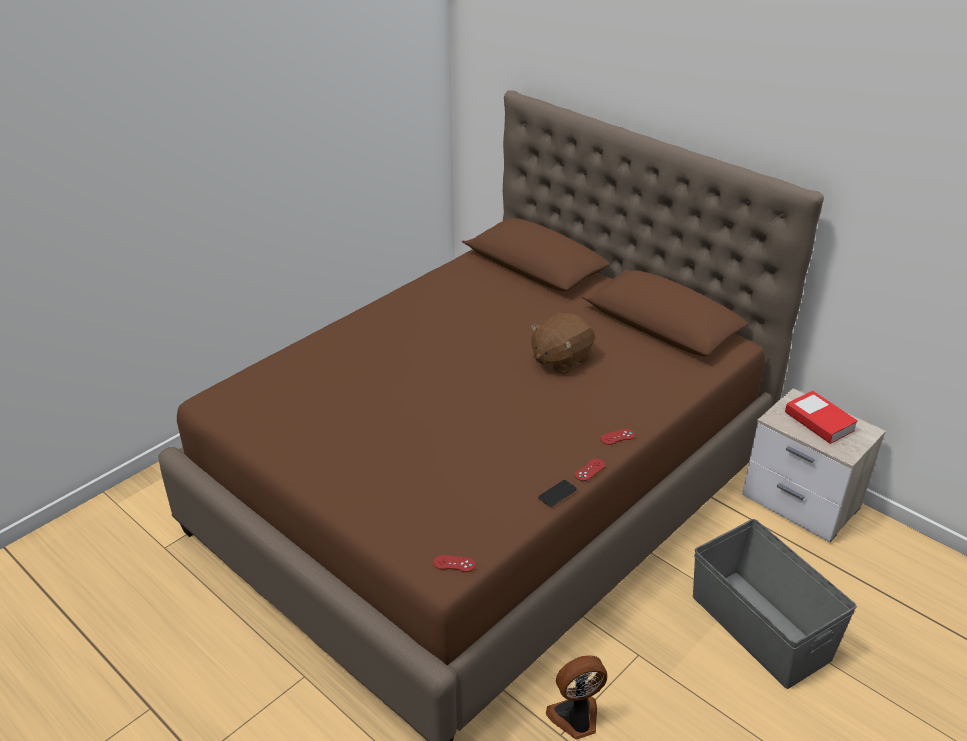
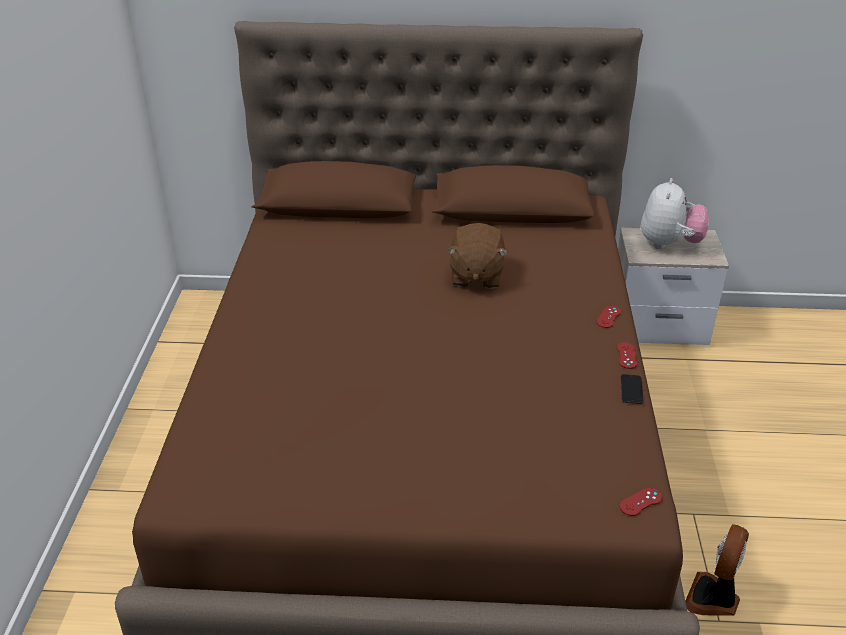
camera: 40 degrees left, 0 degrees up
(760, 626) = (740, 435): grey storage box -> none
(819, 421) = (669, 244): book -> plush toy

